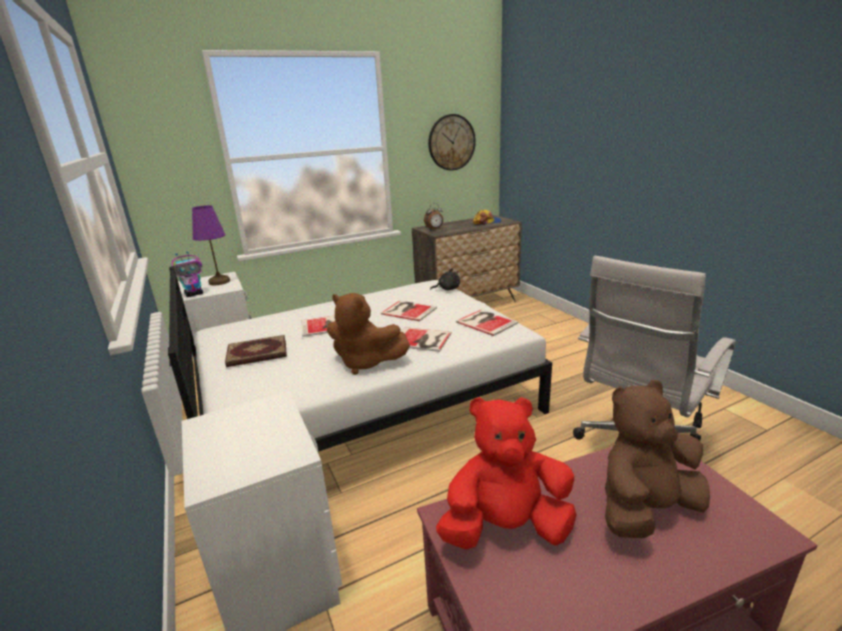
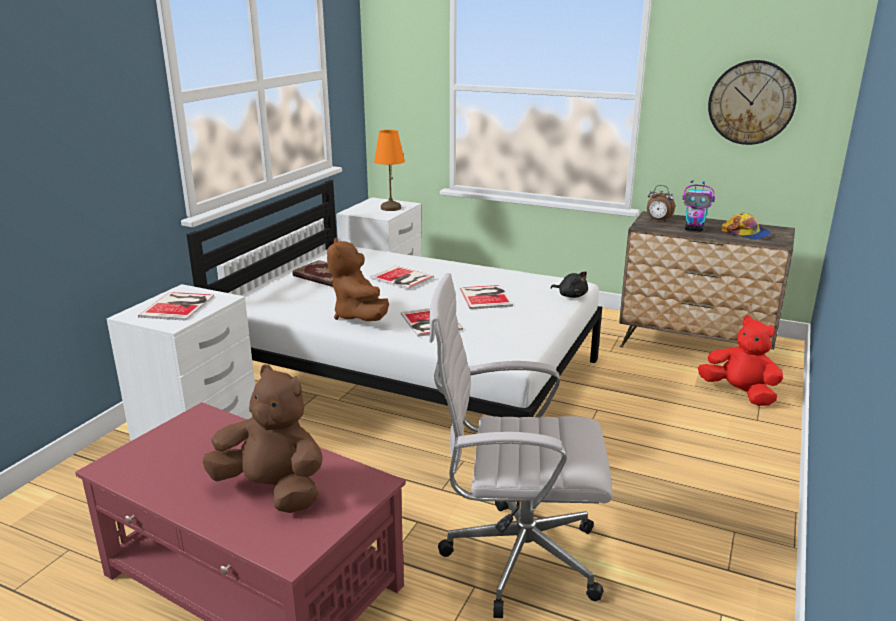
camera: 50 degrees right, 0 degrees up
(194, 294) = (355, 212): toy robot -> toy robot (694, 229)
(220, 282) = (391, 208): purple table lamp -> orange table lamp
(486, 322) = (514, 337): book -> book (179, 306)
(506, 527) = (205, 438): red plush toy -> red plush toy (739, 393)

